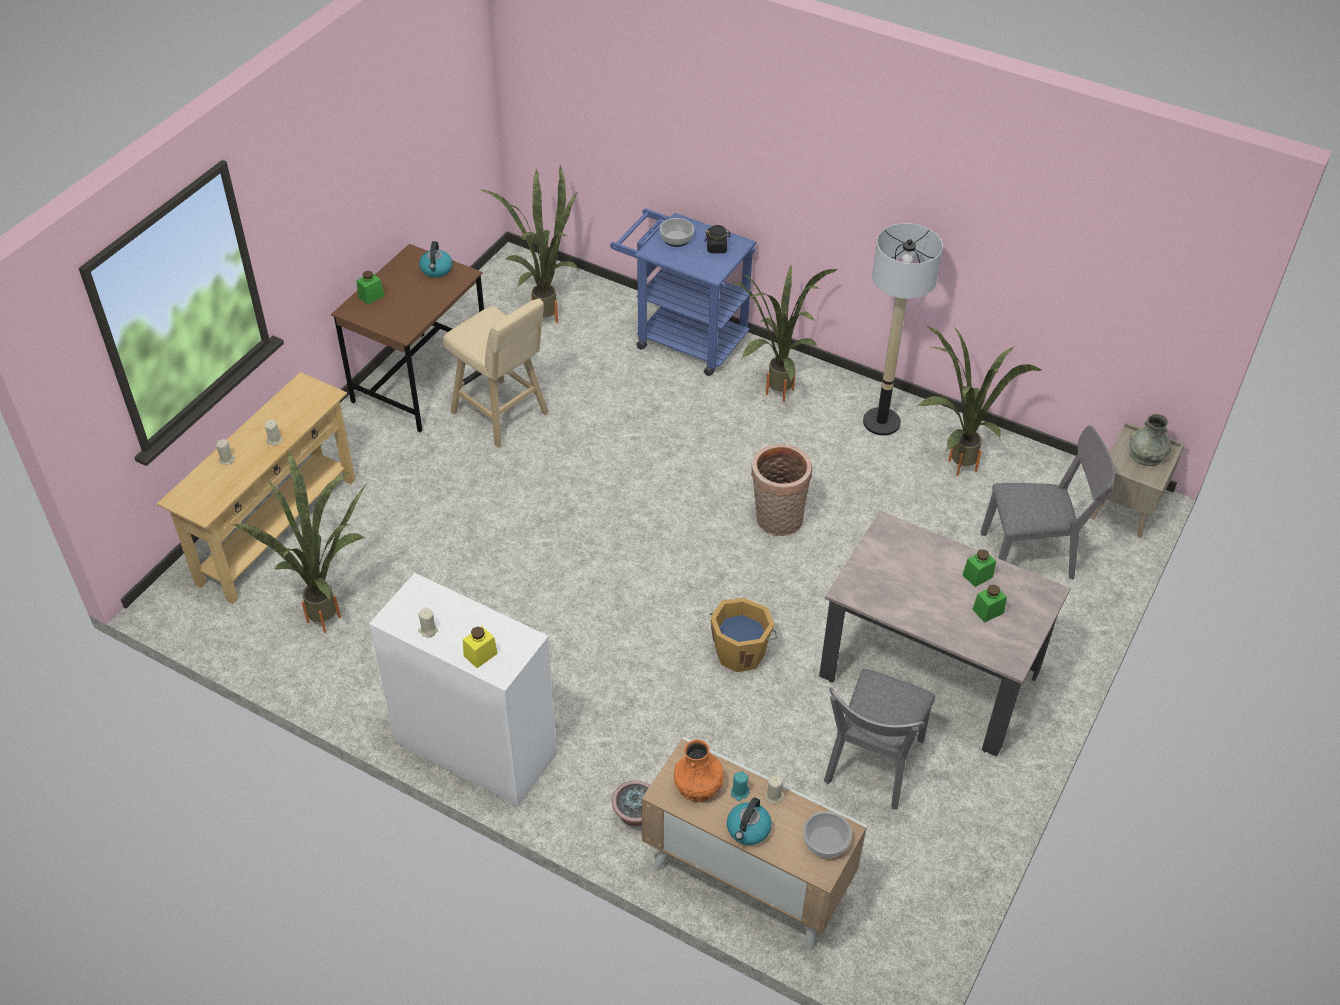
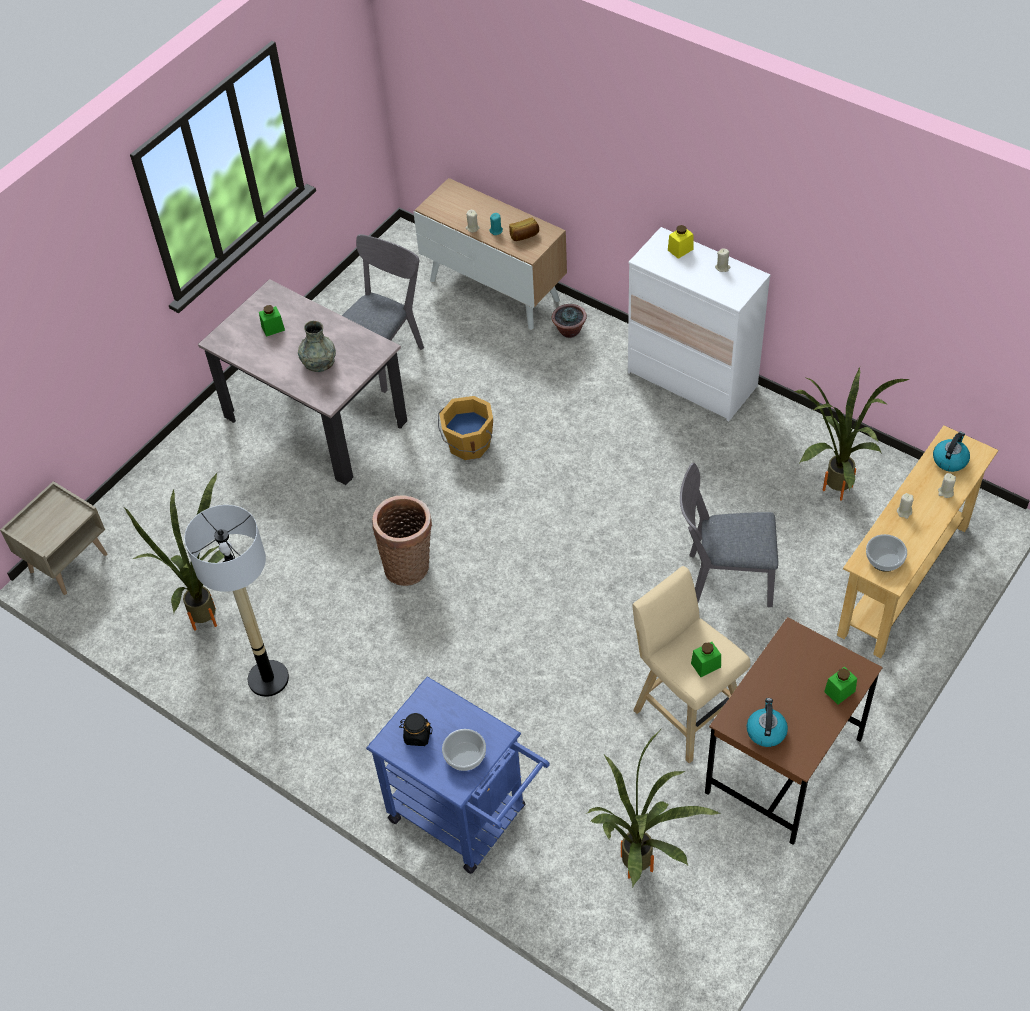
camera: 170 degrees left, 5 degrees up
(698, 785) = (524, 236): orange vase -> bread
(748, 830) = (494, 210): kettle -> kettle (950, 459)
(773, 396) = (377, 722): potted plant -> none
(826, 842) = (443, 202): bowl -> bowl (884, 558)
(977, 576) = (269, 355): green jar -> green jar (705, 665)
(1035, 554) = (178, 520): grey chair -> grey chair (722, 580)
(1146, 454) = (42, 524): grey vase -> grey vase (318, 361)

